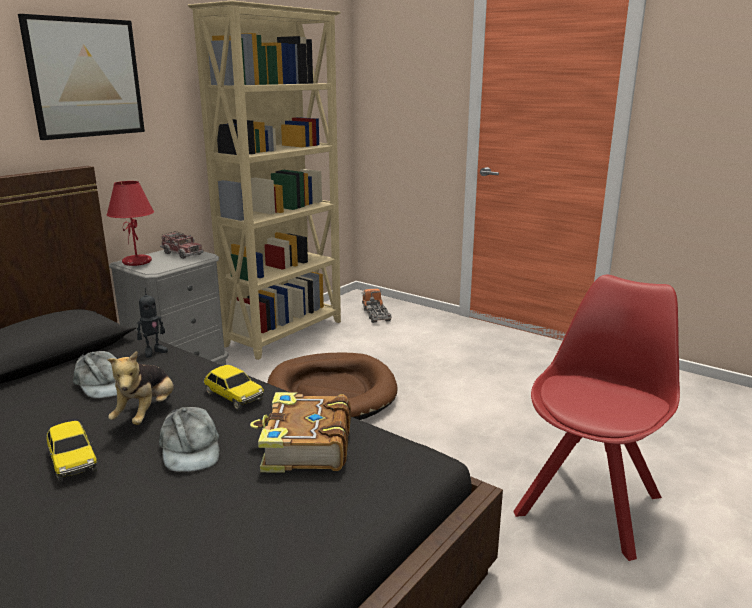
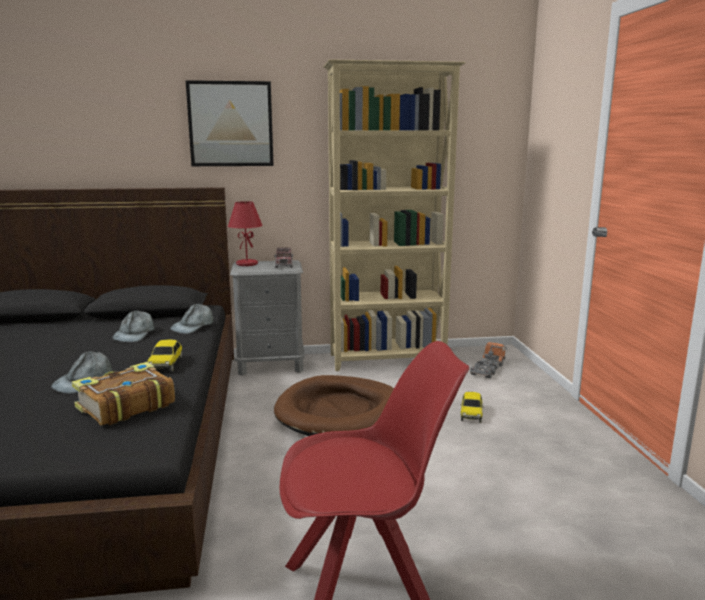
camera: 45 degrees right, 5 degrees down
(72, 461) = (38, 364): toy car -> toy car (471, 413)
(147, 414) = (113, 356): plush toy -> none
(154, 352) = (193, 326): toy robot -> grey cap

